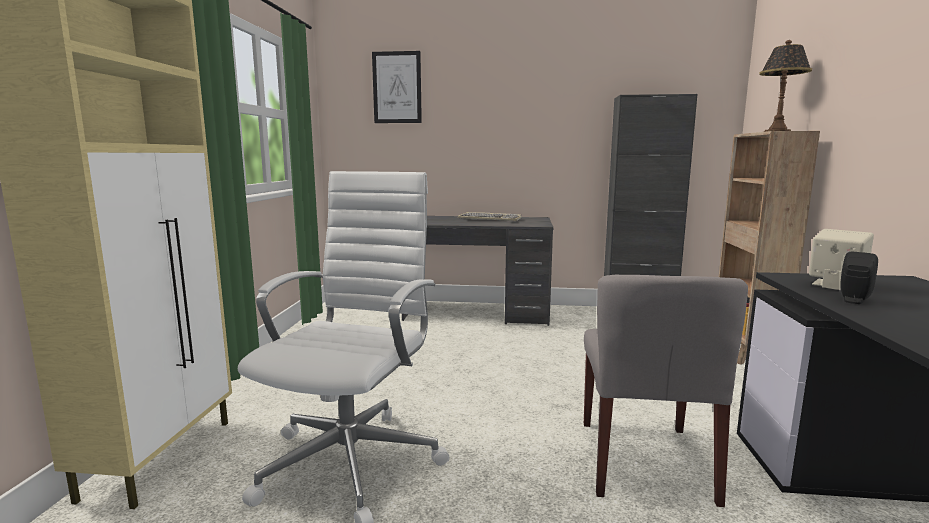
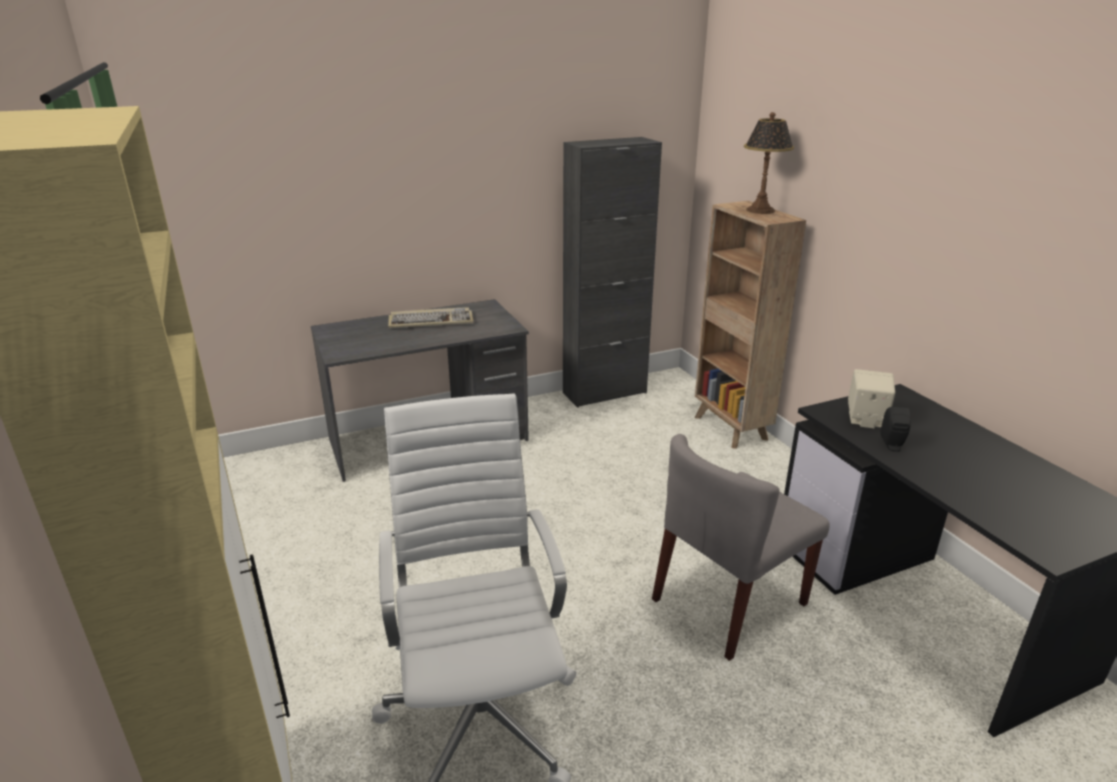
camera: 30 degrees left, 15 degrees up
(397, 87) = (254, 140): picture -> none
(644, 460) = (729, 602): grey chair -> grey chair turned 75 degrees clockwise

